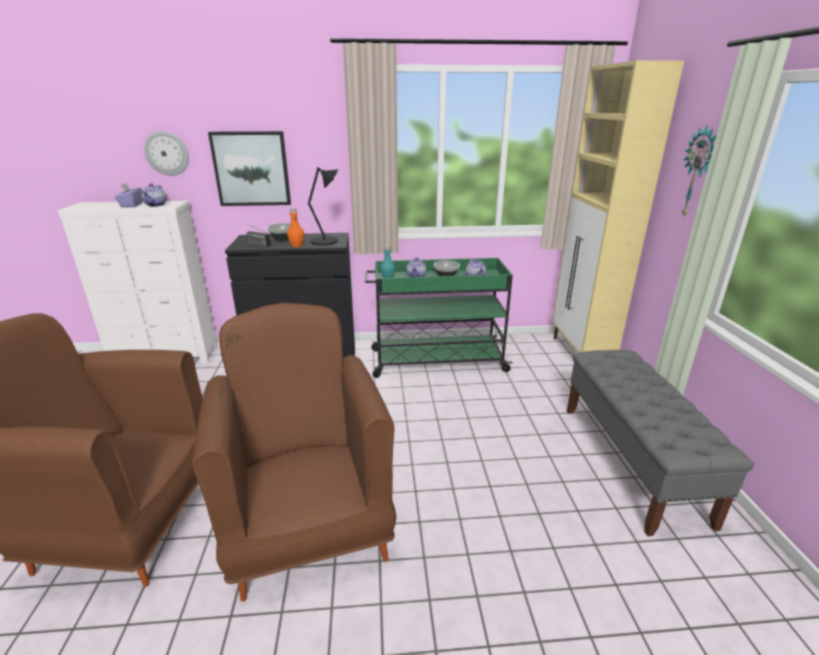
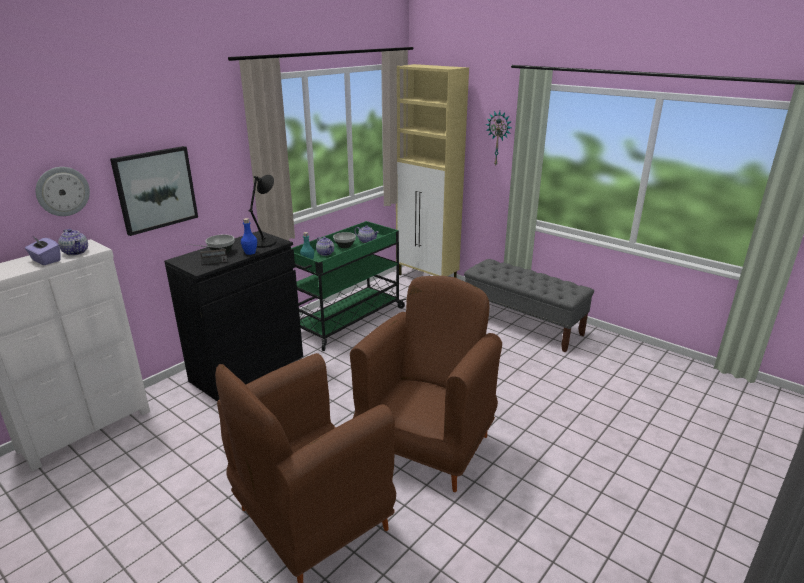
camera: 45 degrees left, 0 degrees up
(297, 245) = (250, 252): orange bottle -> blue bottle
(309, 528) = (427, 445): brown armchair -> brown armchair turned 90 degrees clockwise

